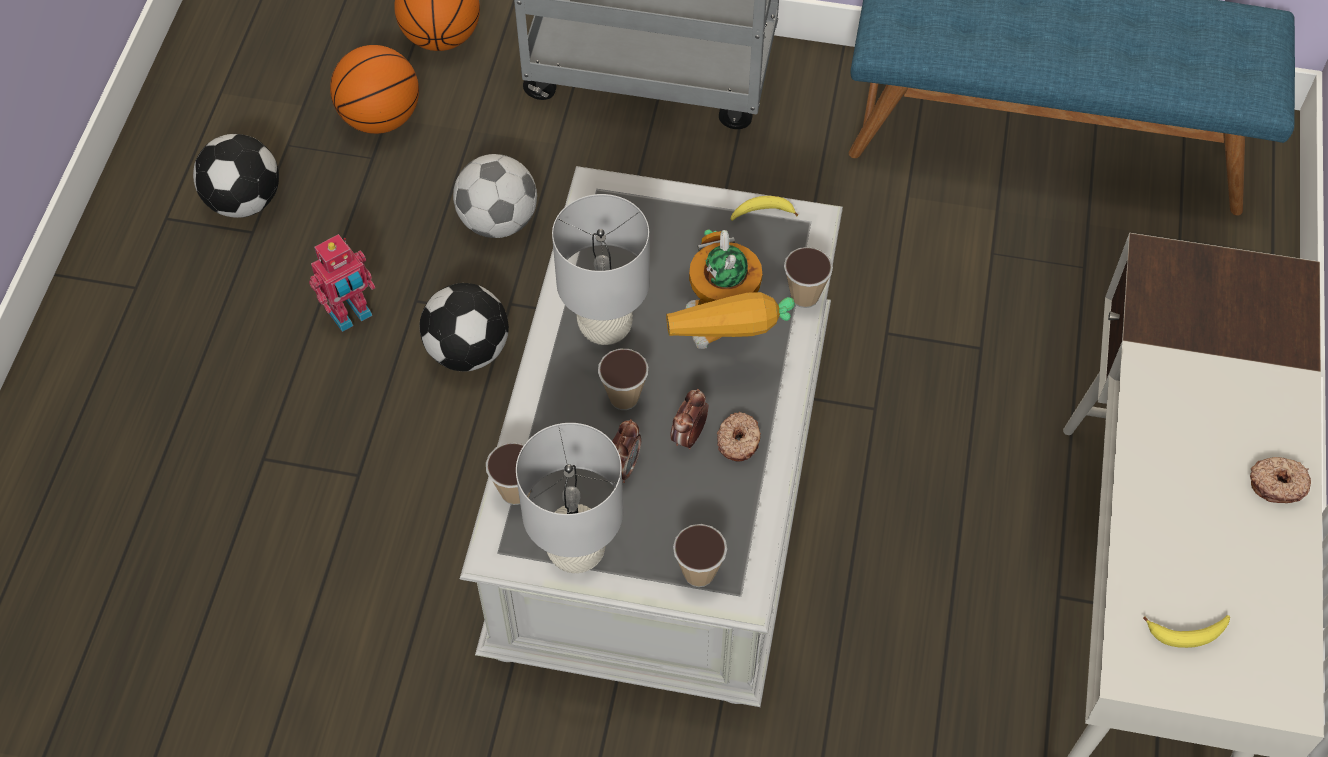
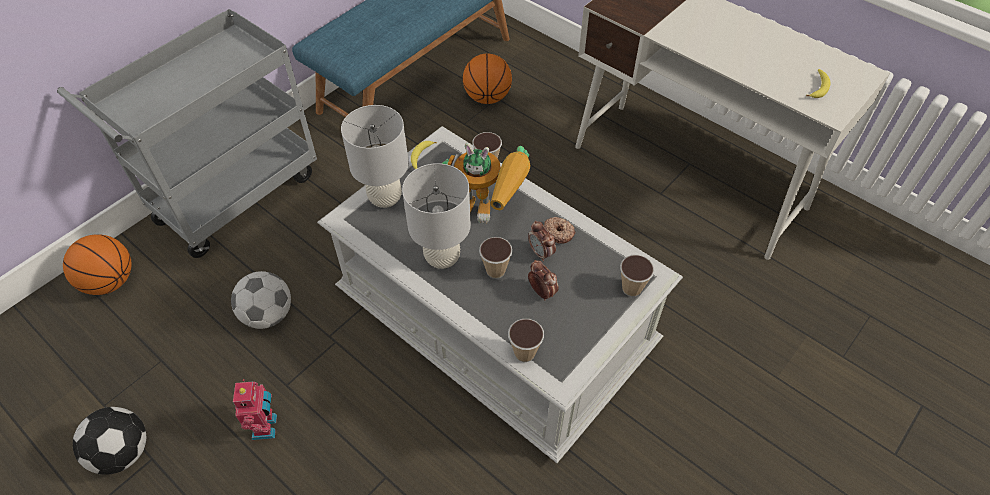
camera: 60 degrees left, 5 degrees down
(380, 118) = (136, 342): basketball -> basketball (487, 97)
(467, 350) = (343, 373): football -> none
(578, 554) = (587, 340): grey table lamp -> grey table lamp (387, 198)
(1277, 483) = (751, 26): donut -> none

